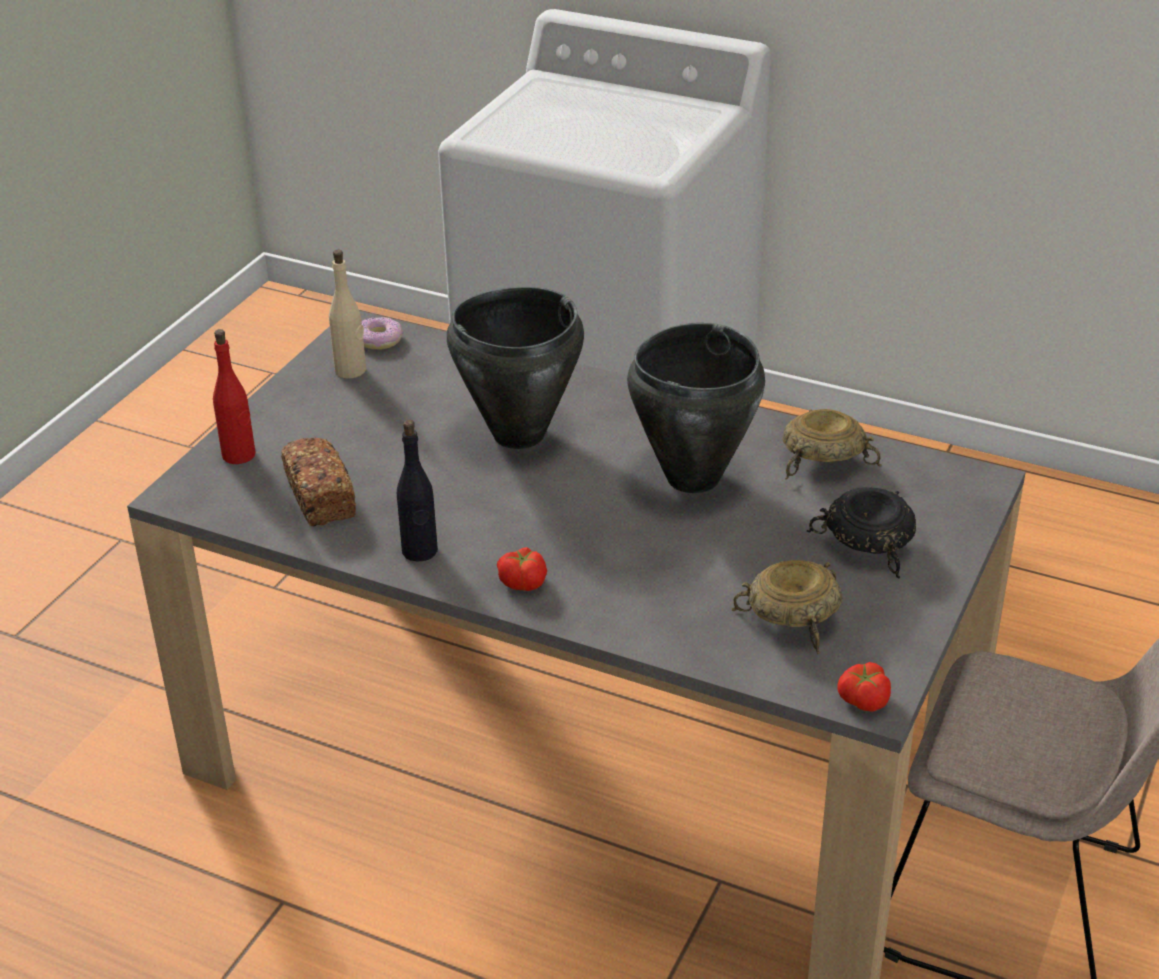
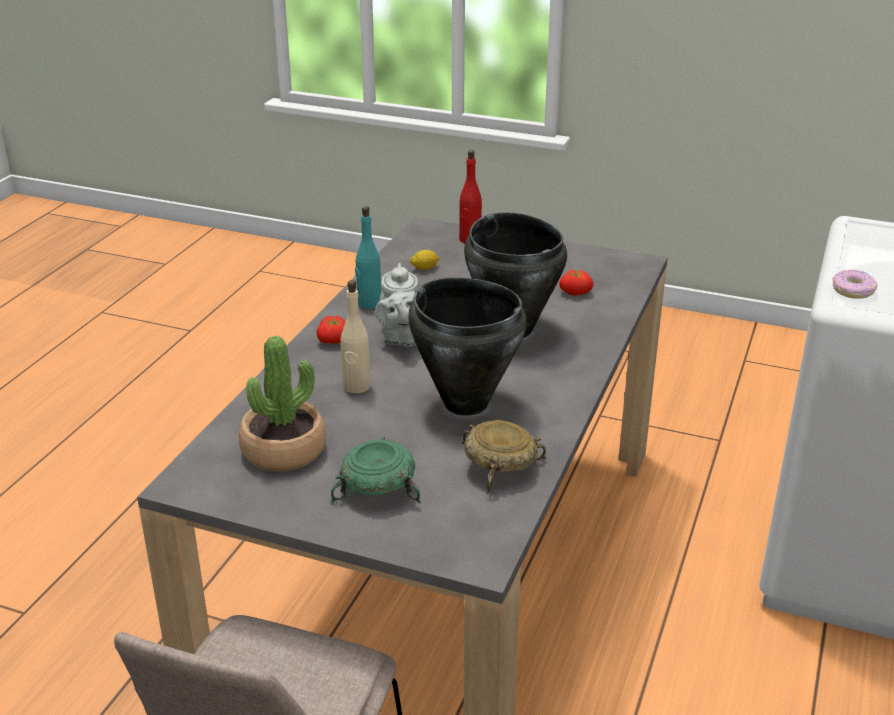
camera: 85 degrees right, 5 degrees down
(321, 498) = (425, 268): bread -> lemon
(351, 370) = (581, 264): beige bottle -> beige bottle (356, 386)
(379, 340) = (626, 270): donut -> donut (853, 290)
(420, 551) = (369, 303): black bottle -> turquoise bottle
(526, 523) = (401, 338): none -> grey teapot
(796, 618) = (284, 450): beige bowl -> potted plant
(862, 700) = (184, 479): tomato -> tomato (575, 291)
(866, 543) = (380, 488): black bowl -> green bowl

